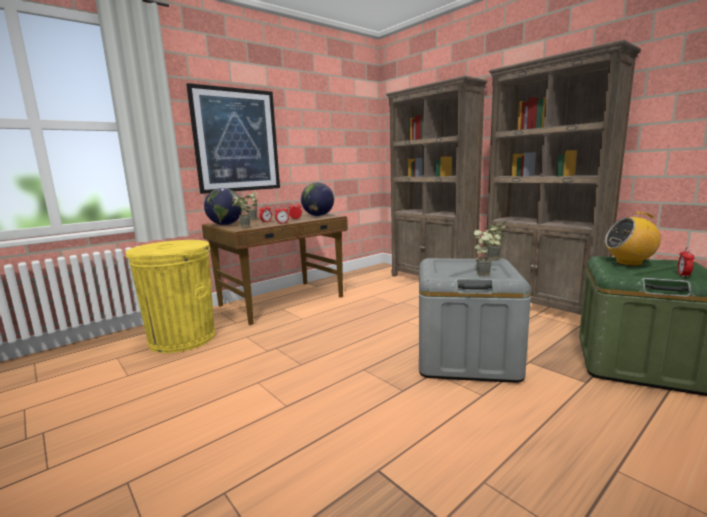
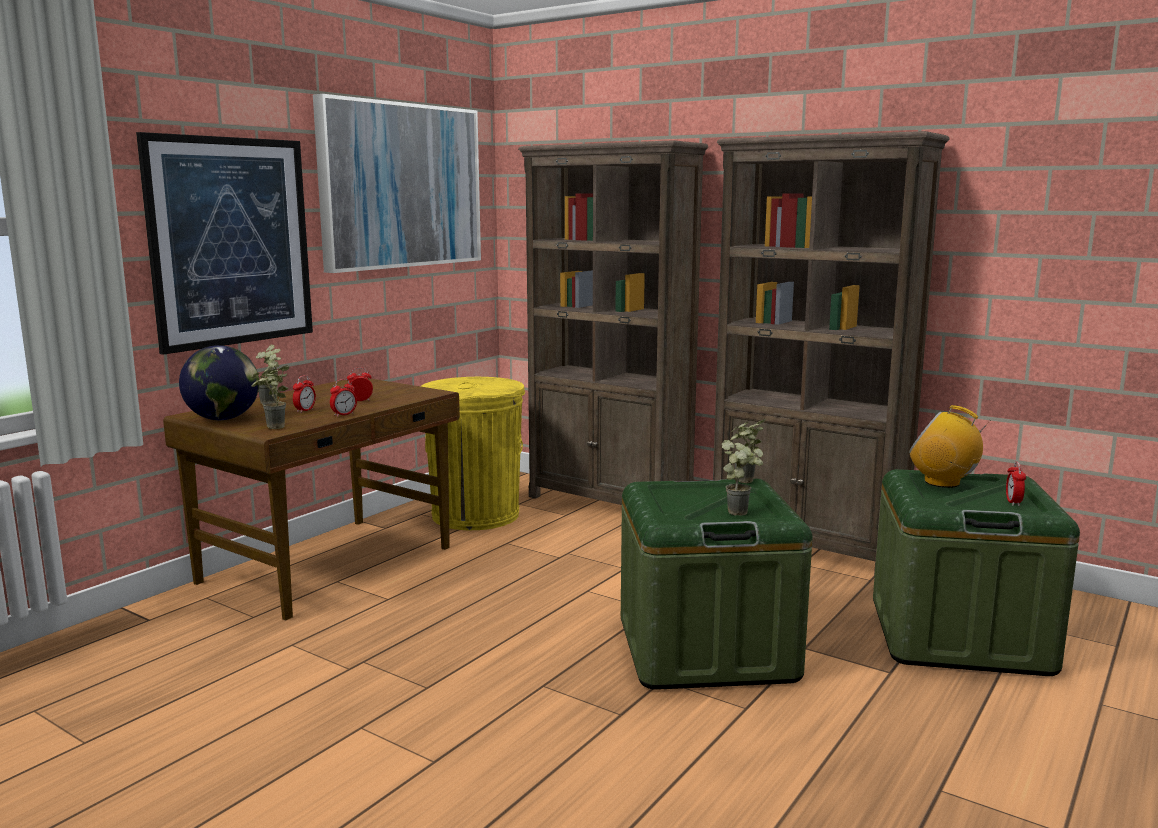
camera: 15 degrees left, 0 degrees up
(182, 338) = (156, 659): yellow trash can -> yellow trash can (475, 515)
(318, 216) = (400, 391): globe -> none
(328, 117) = (401, 186): none -> picture
(466, 357) = (706, 649): grey storage box -> green storage box
(629, 263) = (942, 482): radio -> radio turned 45 degrees clockwise

